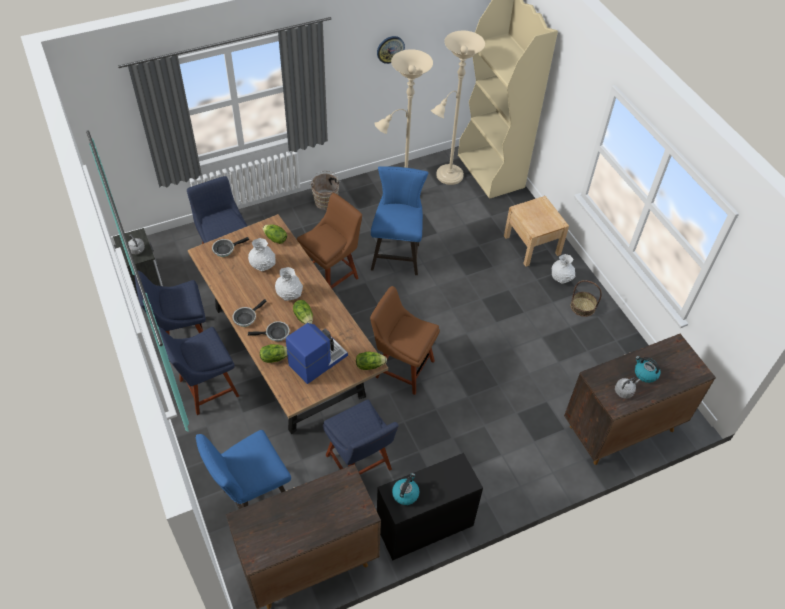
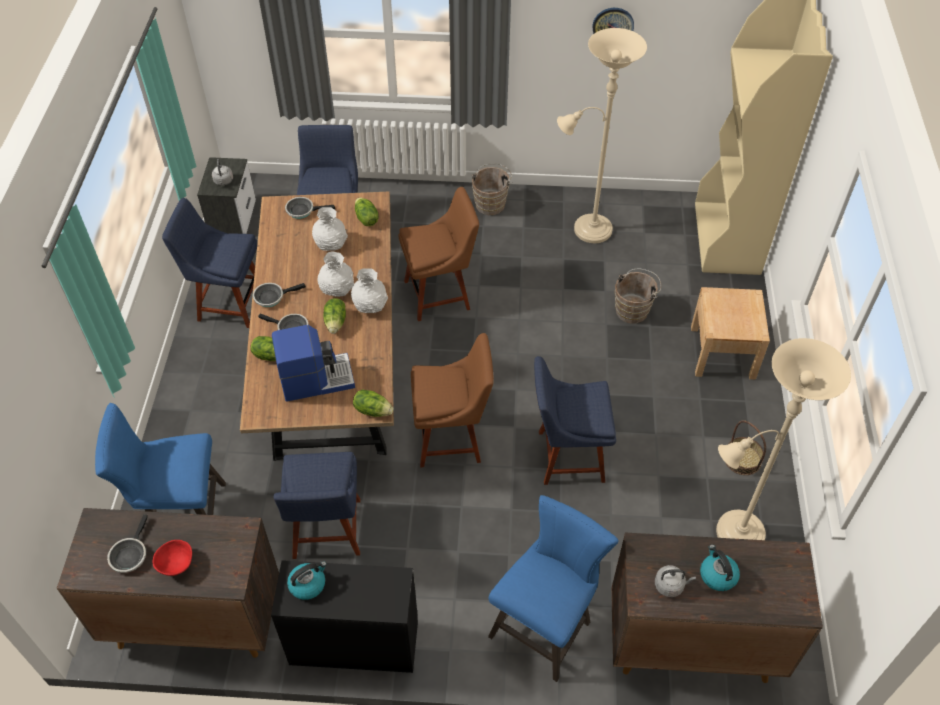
camera: 30 degrees right, 0 degrees up
(205, 389) = (216, 369): blue chair -> blue chair (566, 456)
(282, 529) = (130, 555): none -> frying pan
(319, 520) = (176, 564): none -> red bowl
(397, 254) = (536, 298): blue stool -> blue stool (545, 625)
(402, 367) = (452, 438): brown chair -> brown chair turned 120 degrees clockwise
(447, 177) = (663, 226): beige floor lamp -> beige floor lamp (734, 534)
(463, 238) = (633, 310): none -> brown bucket
(561, 278) = (736, 410): white vase -> white vase (370, 306)

